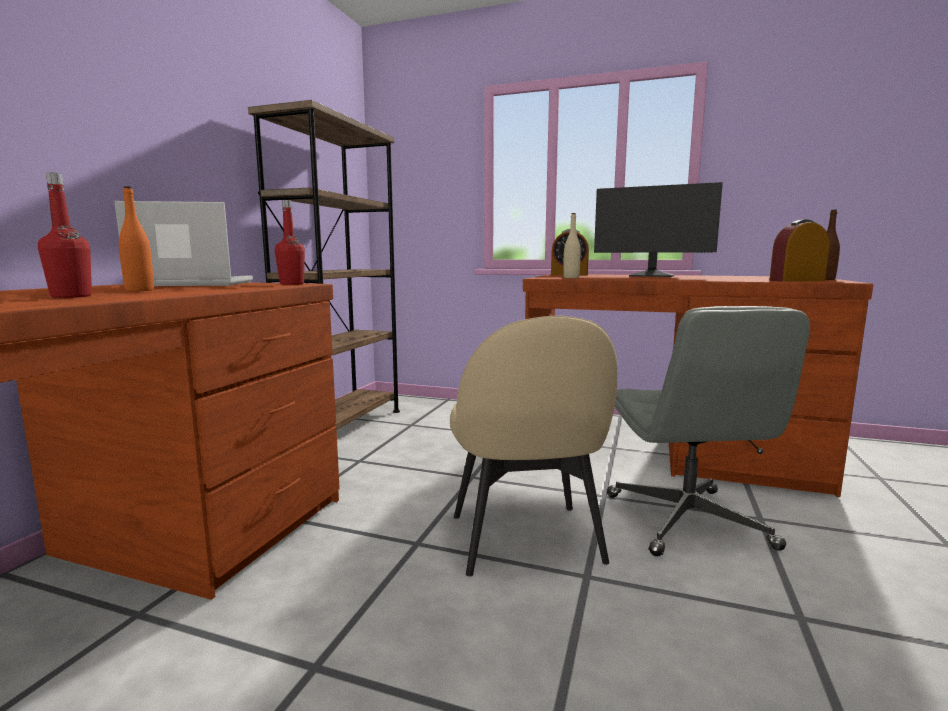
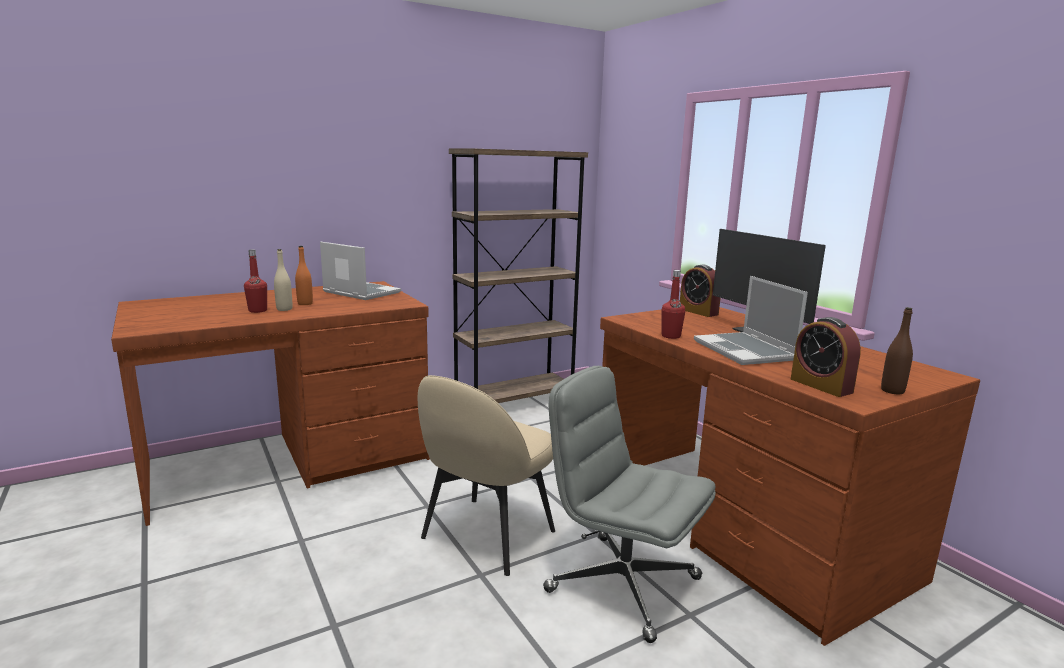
camera: 40 degrees right, 5 degrees up
(292, 284) = (402, 303): red bottle -> red bottle (671, 336)
(571, 278) = (645, 324): beige bottle -> beige bottle (284, 309)
(688, 278) = (745, 351): none -> laptop
(688, 522) = (621, 584): grey office chair -> grey office chair turned 90 degrees clockwise
(796, 280) = (821, 385): alarm clock -> alarm clock turned 150 degrees counterclockwise

